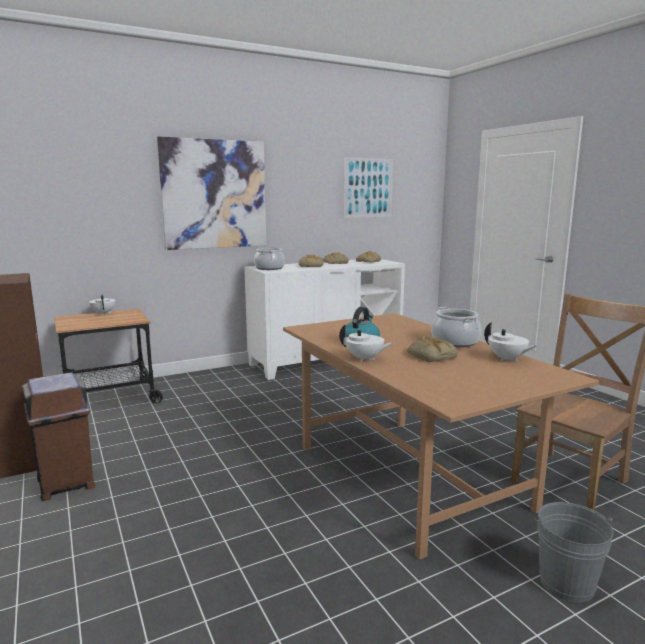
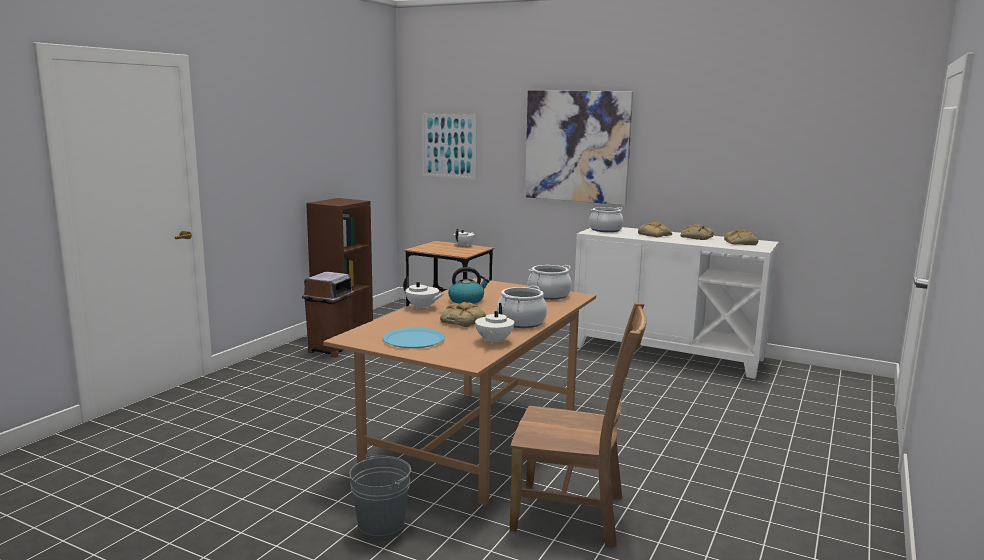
camera: 55 degrees right, 0 degrees up
(365, 359) = (422, 307): white teapot -> white teapot turned 45 degrees counterclockwise
(368, 188) = (777, 146): picture -> picture (449, 146)
(380, 321) = (549, 295): none -> cooking pot
(480, 381) = (413, 339): none -> blue plate

